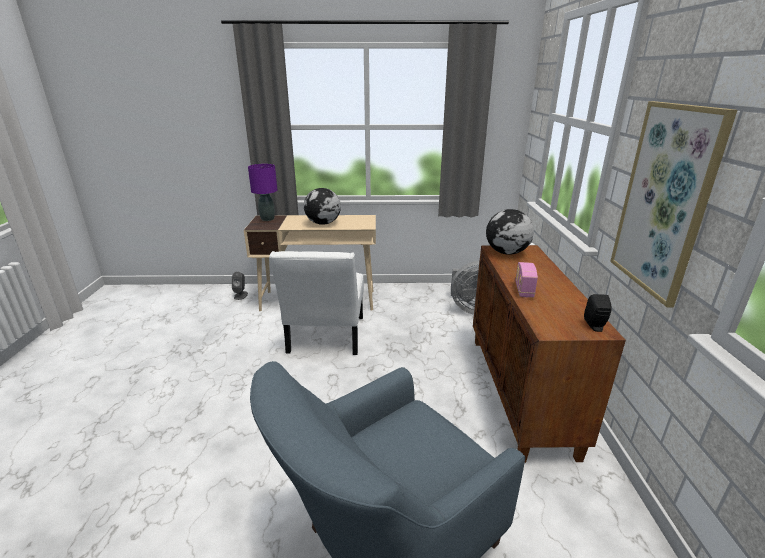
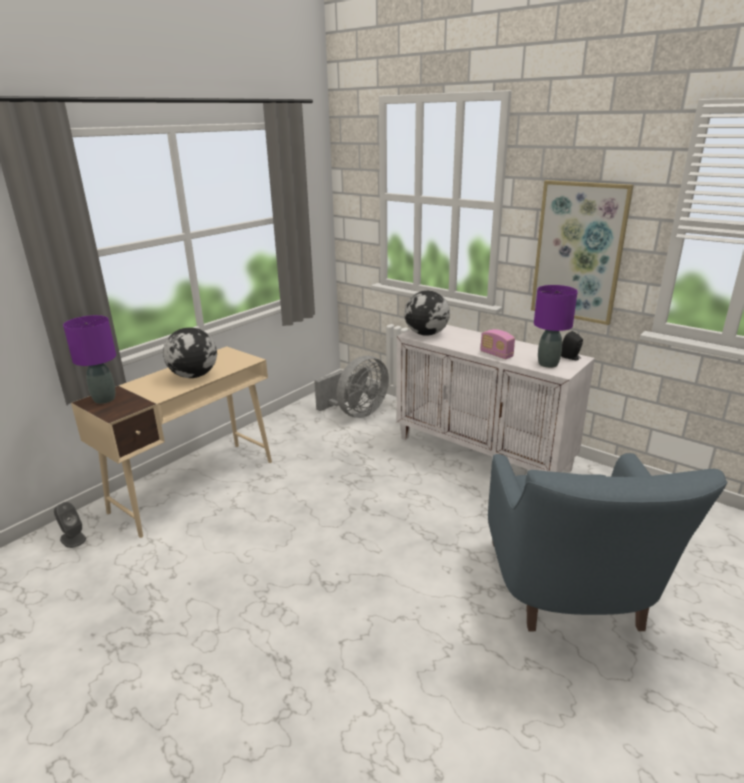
camera: 50 degrees left, 0 degrees up
(325, 337) = (275, 512): white chair -> none
(520, 392) = (483, 453): brown cabinet -> white cabinet
(552, 319) = (548, 364): none -> purple table lamp

